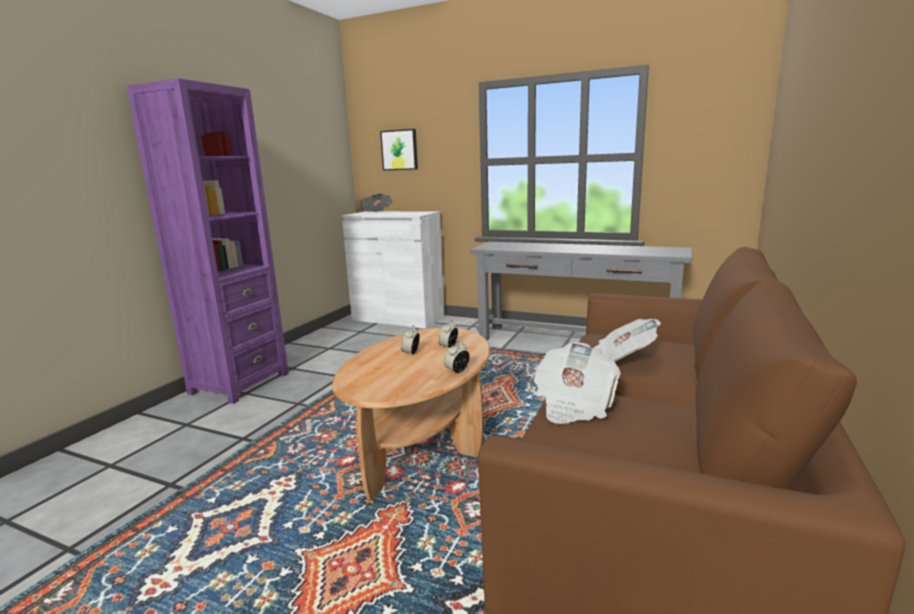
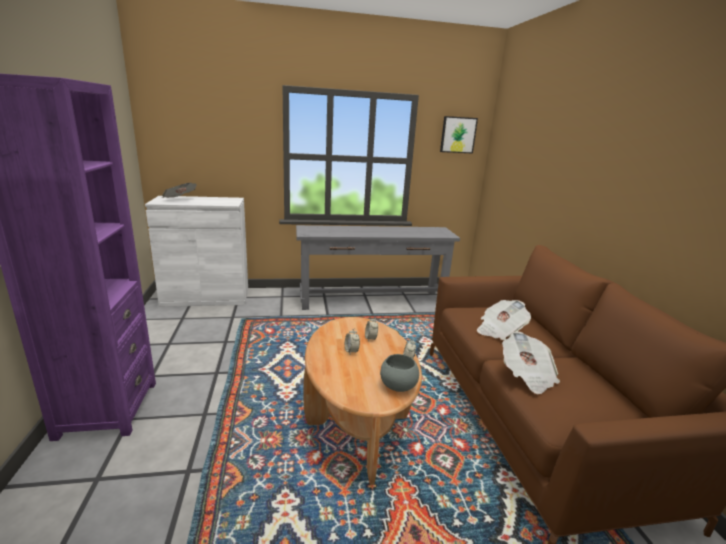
camera: 35 degrees left, 5 degrees up
(400, 150) = (197, 137): picture -> picture (458, 135)
(413, 386) = (398, 385): none -> grey bowl

